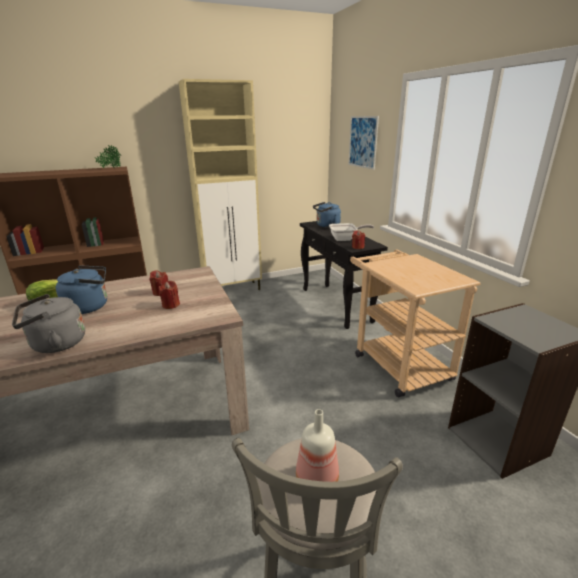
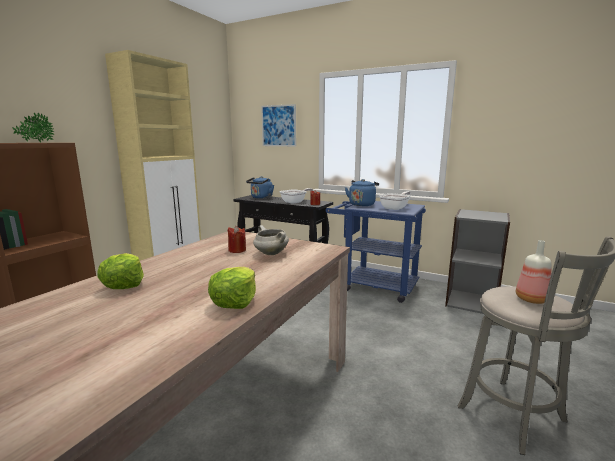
camera: 40 degrees left, 10 degrees down
(55, 344) = (235, 301): grey kettle -> lettuce
(90, 306) = (189, 274): blue kettle -> blue kettle (362, 204)
(171, 305) = (270, 253): red candle -> white cooking pot
(396, 362) = (373, 285): beige cart -> blue cart
(421, 278) = (395, 208): none -> frying pan

